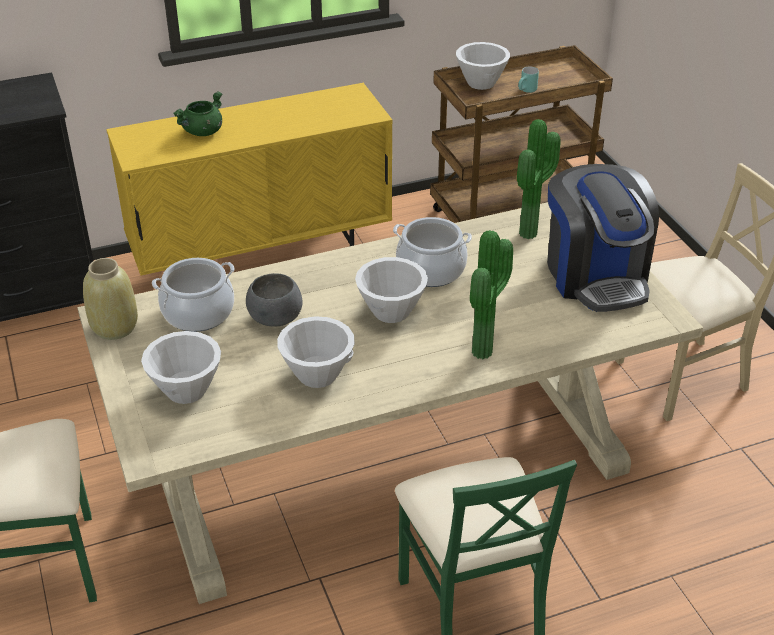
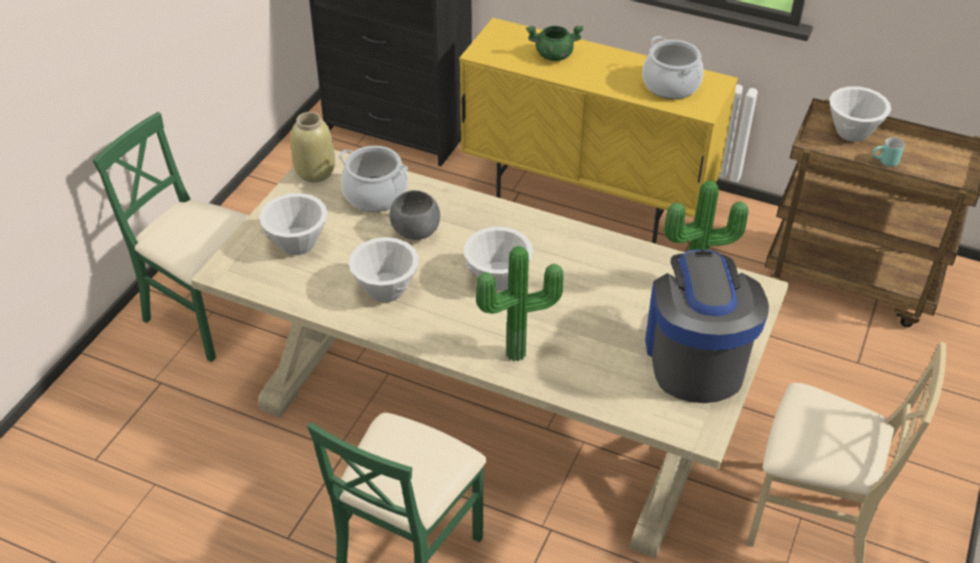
camera: 45 degrees right, 5 degrees up
(431, 270) = (572, 266): cooking pot -> cooking pot (671, 85)
(596, 276) = (695, 358): coffee machine -> coffee machine turned 150 degrees clockwise

